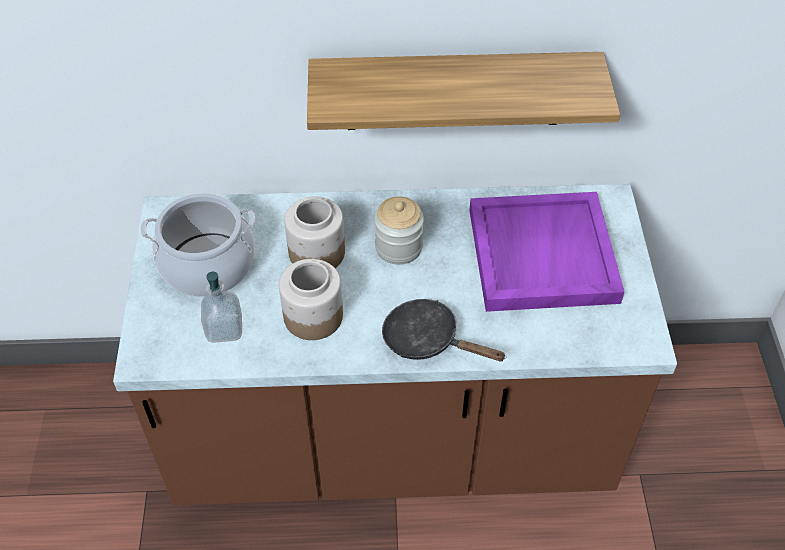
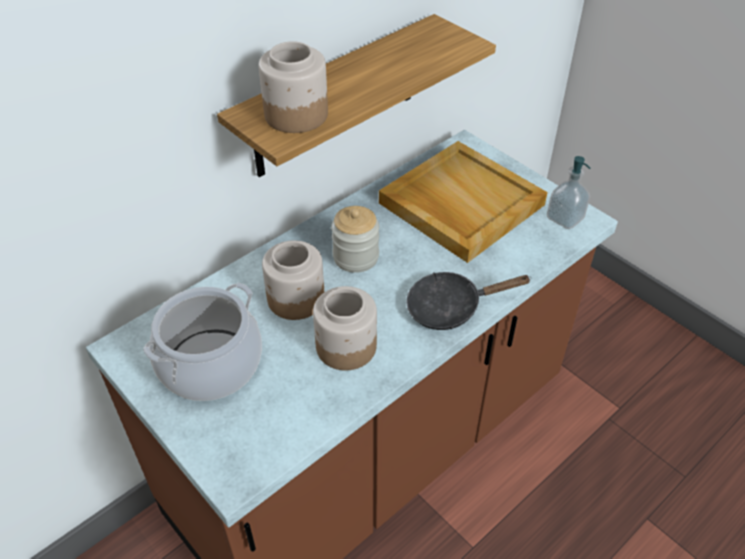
camera: 40 degrees left, 5 degrees down
(224, 329) = (282, 404): soap dispenser -> soap dispenser (565, 218)
(363, 92) = (295, 115): none -> jar
(540, 254) = (459, 204): purple tray -> beige tray

